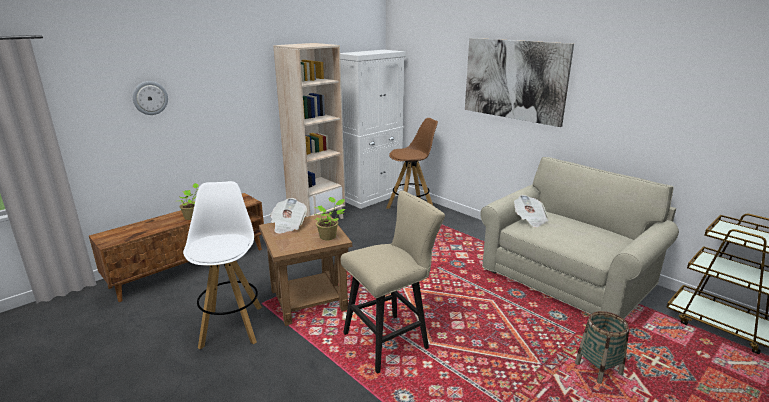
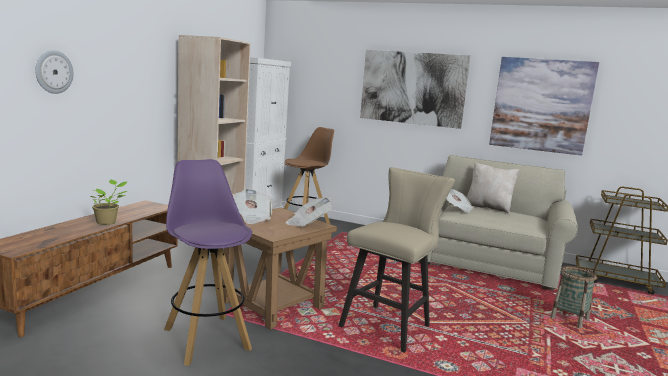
camera: 25 degrees left, 10 degrees down
(232, 325) = (206, 338): white stool -> purple stool
(329, 236) = (308, 223): potted plant -> newspaper
(571, 221) = (488, 208): none -> beige pillow
(653, 104) = (541, 105): none -> picture

